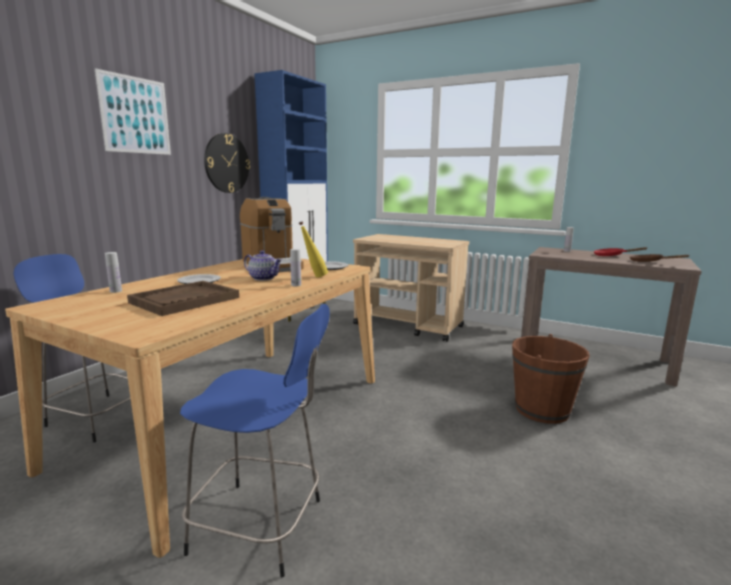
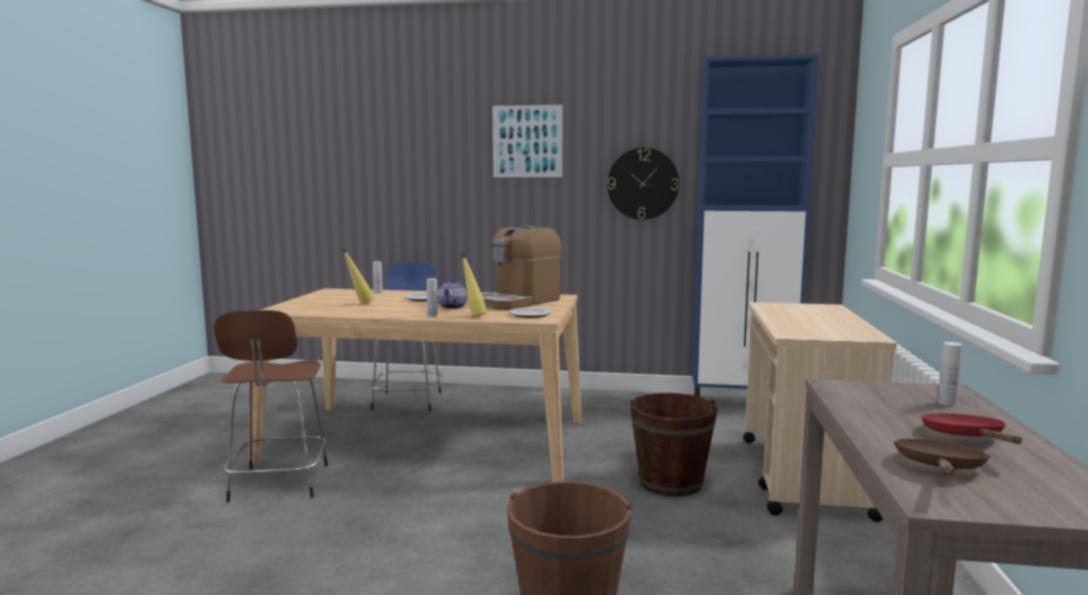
camera: 70 degrees right, 5 degrees down
(185, 300) = (359, 305): brown tray -> yellow bottle
(262, 526) = (278, 484): blue stool -> brown stool
(395, 352) = (670, 483): none -> brown bucket

